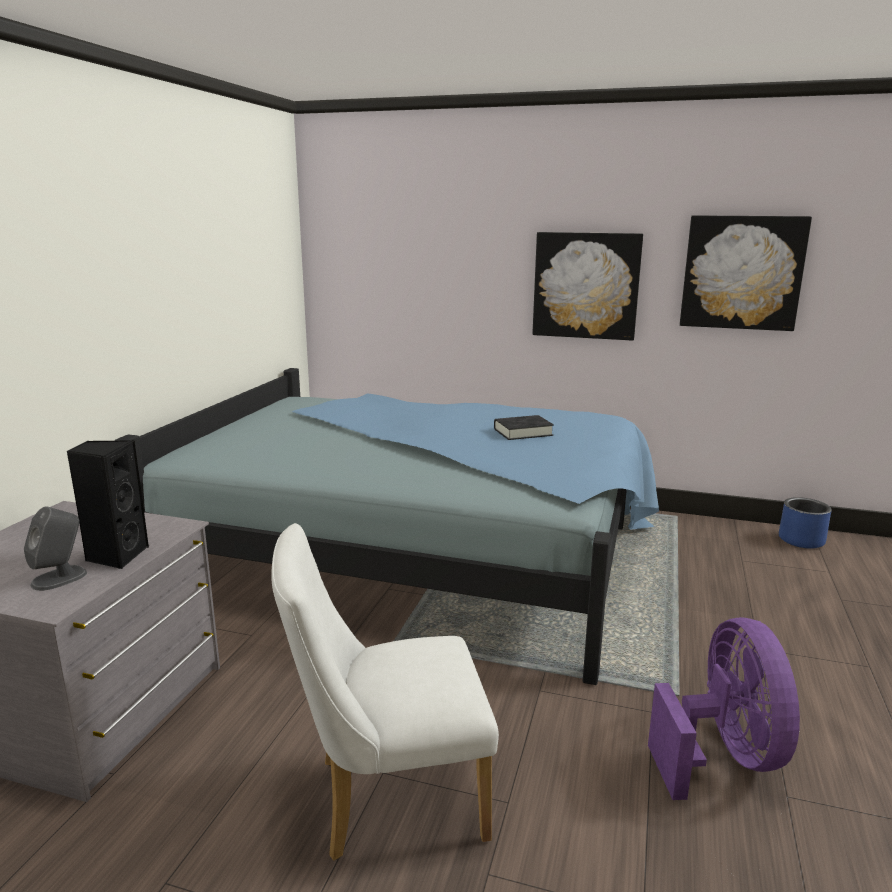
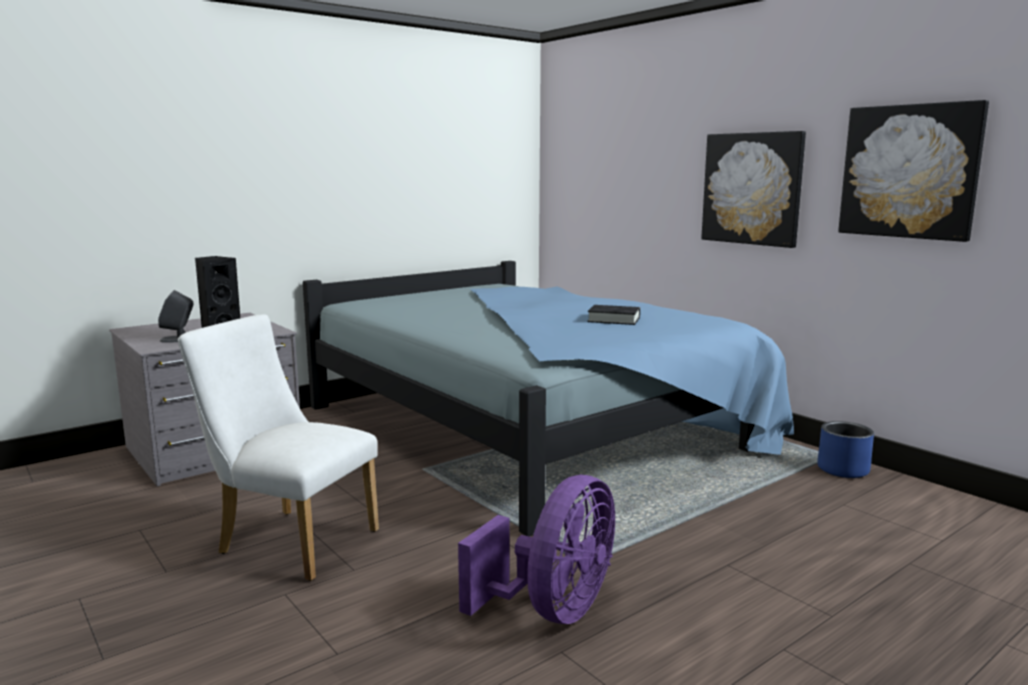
camera: 35 degrees right, 5 degrees down
(801, 540) = (961, 509): blue planter -> blue planter (843, 470)

